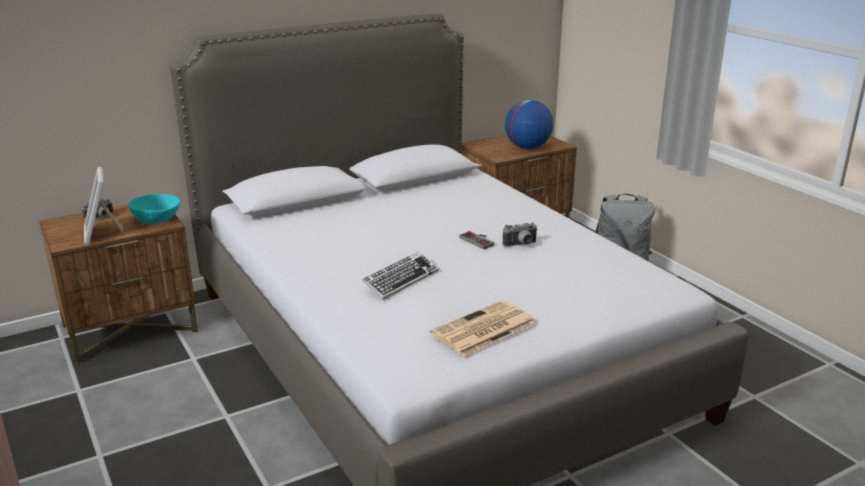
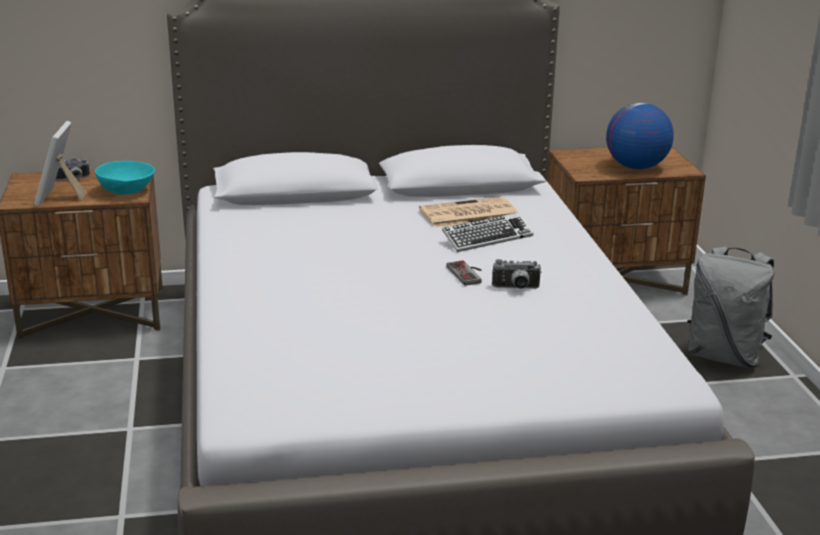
camera: 20 degrees right, 0 degrees up
(401, 280) = (331, 304): keyboard -> keyboard (487, 238)
(482, 330) = (374, 379): newspaper -> newspaper (467, 214)

